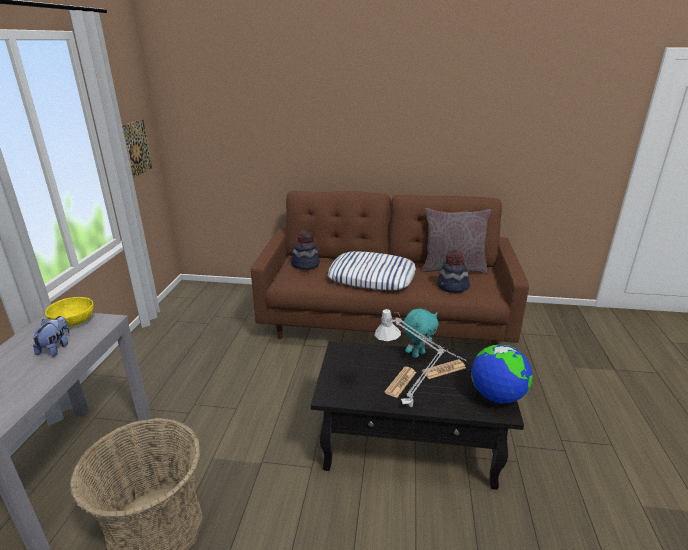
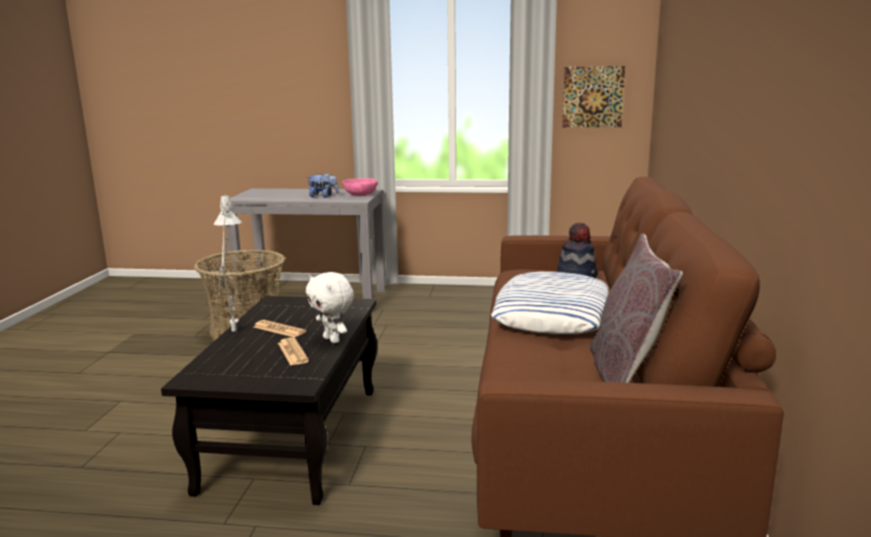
camera: 90 degrees right, 10 degrees down
(73, 322) = (360, 195): yellow bowl -> pink bowl
(418, 354) = (333, 340): turquoise plush toy -> white plush toy
(452, 287) = (532, 368): hat -> none
(497, 396) = (222, 378): globe -> none

